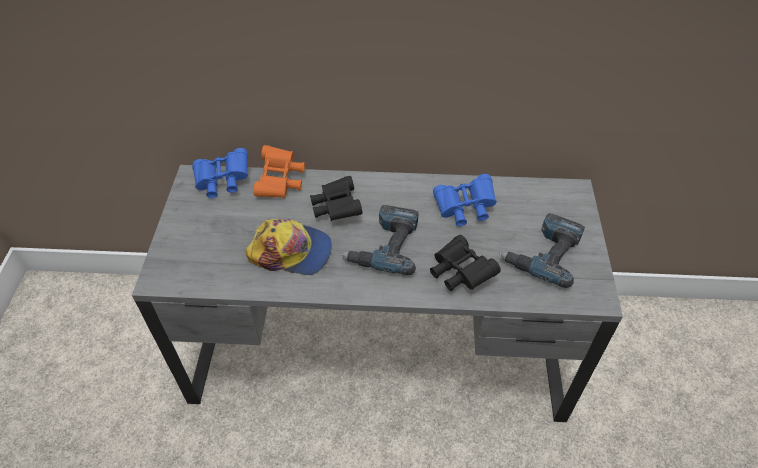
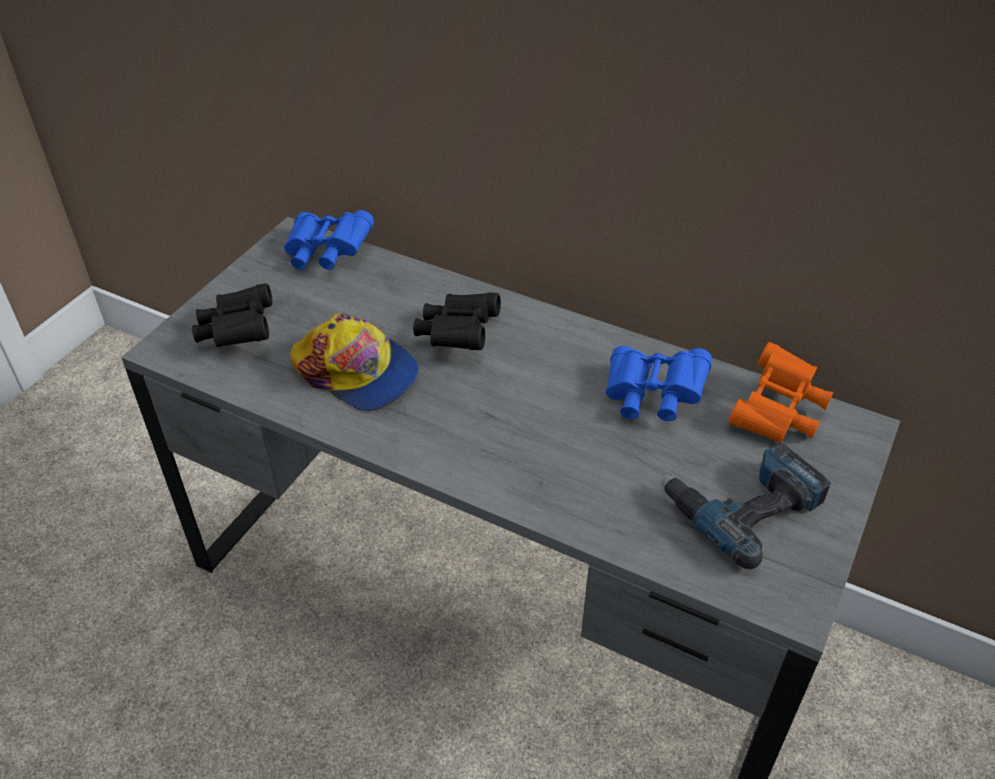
camera: 25 degrees right, 5 degrees down
(280, 181) = (403, 276): orange binoculars -> orange binoculars (778, 412)
(384, 245) = (495, 407): power drill -> none
(459, 273) = (584, 485): black binoculars -> black binoculars (238, 332)

